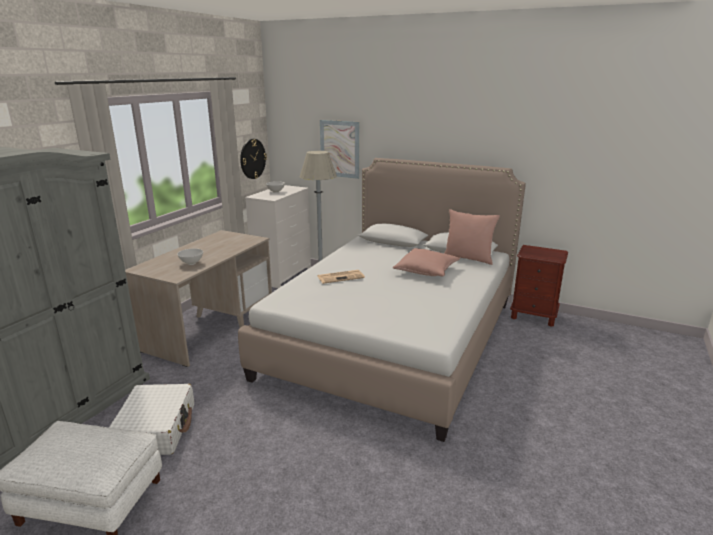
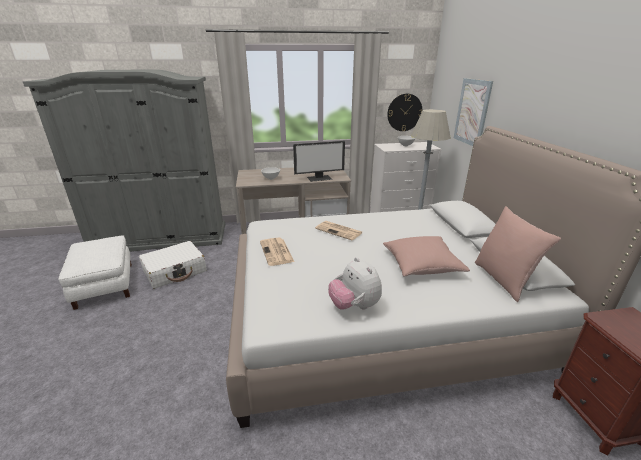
camera: 55 degrees right, 5 degrees up
(238, 246) = (319, 178): none -> monitor
(338, 309) = (277, 252): none -> newspaper
(447, 305) = (354, 306): none -> plush toy

